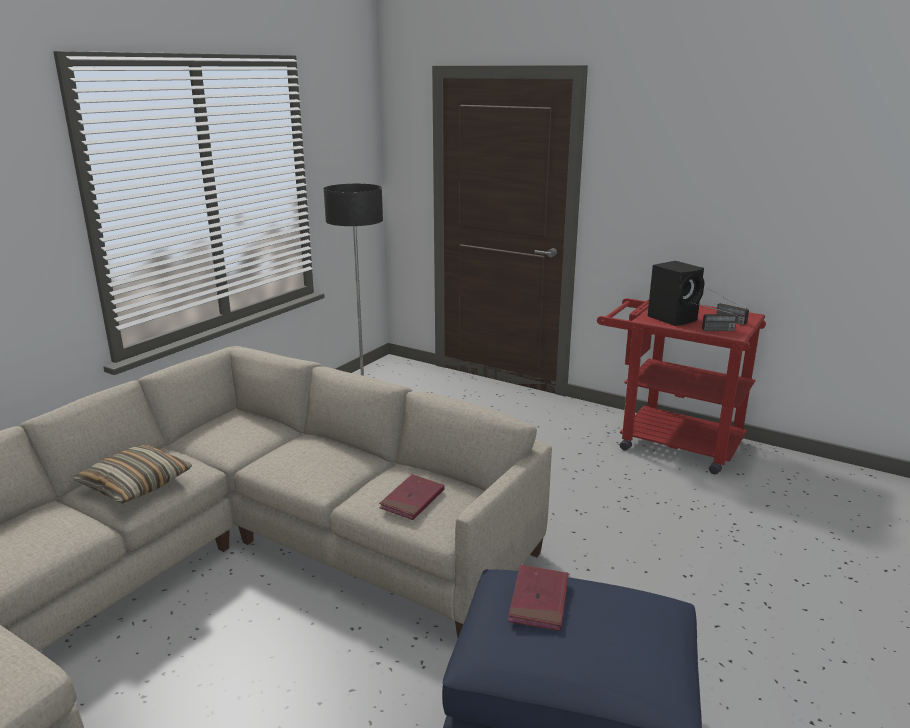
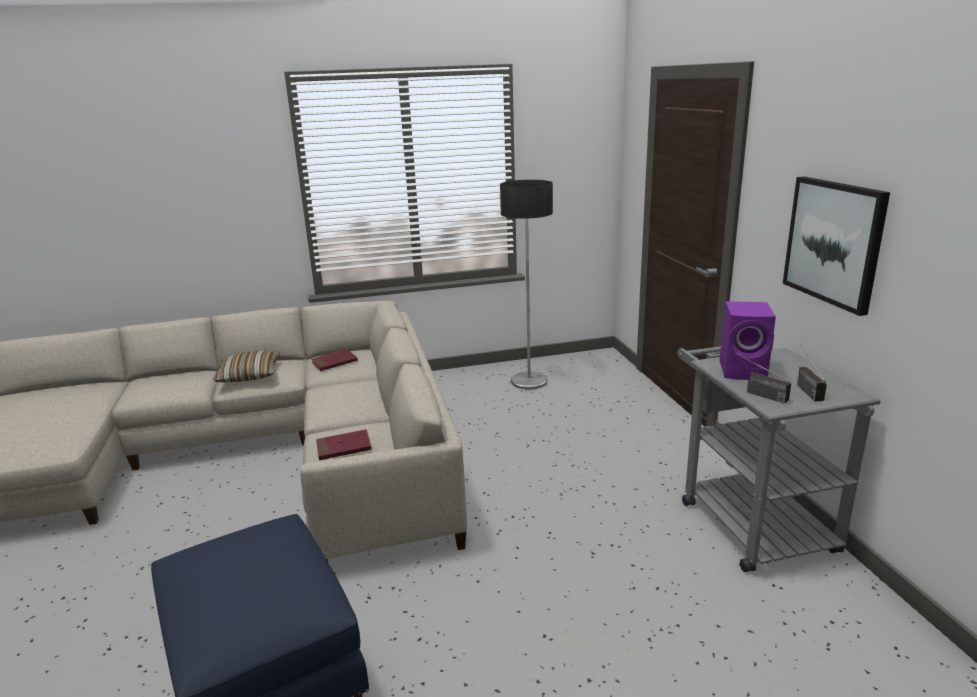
camera: 45 degrees right, 0 degrees up
(539, 600) = (252, 545): red book -> red book (334, 362)
(668, 442) = (748, 518): red cart -> grey cart
(673, 318) = (744, 371): black speaker -> purple speaker
(702, 207) = (834, 242): none -> picture

